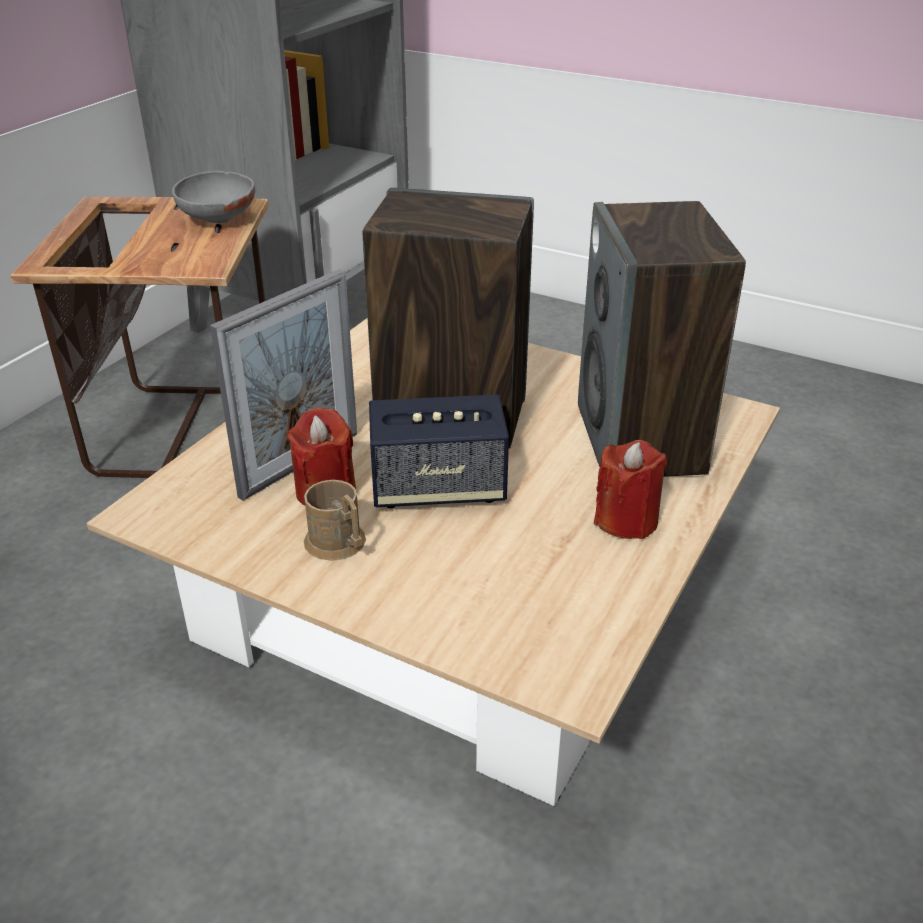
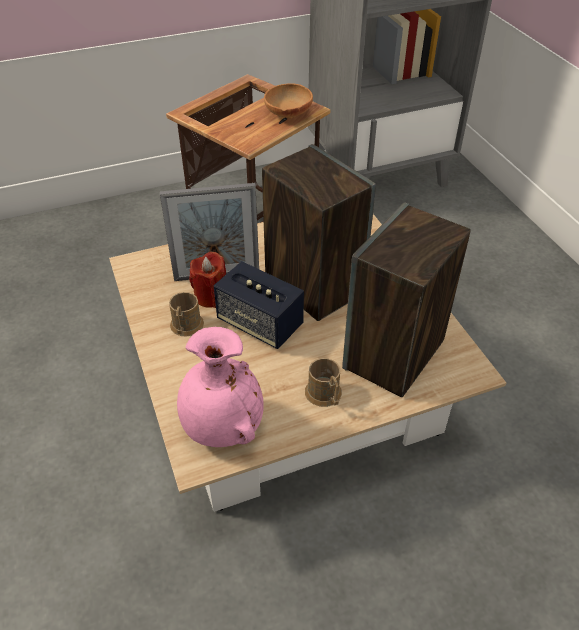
camera: 40 degrees right, 10 degrees up
(217, 220) = (287, 115): grey bowl -> brown bowl
(550, 627) = (221, 427): none -> pink vase
(626, 520) = (325, 396): red candle -> brown mug

